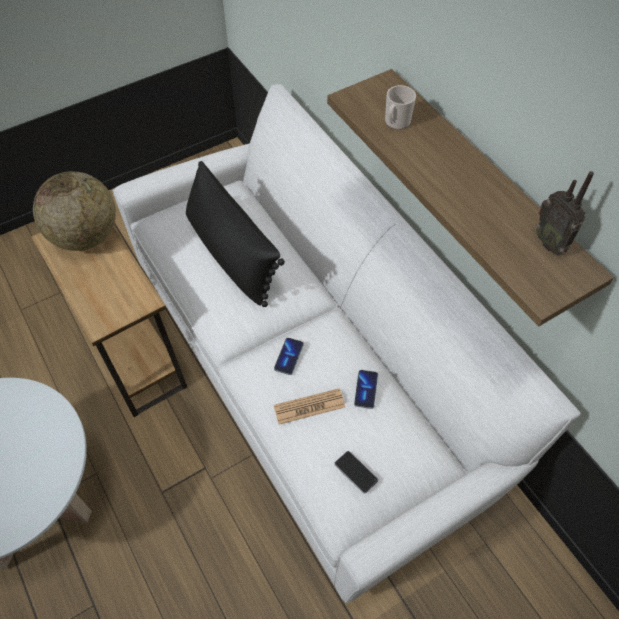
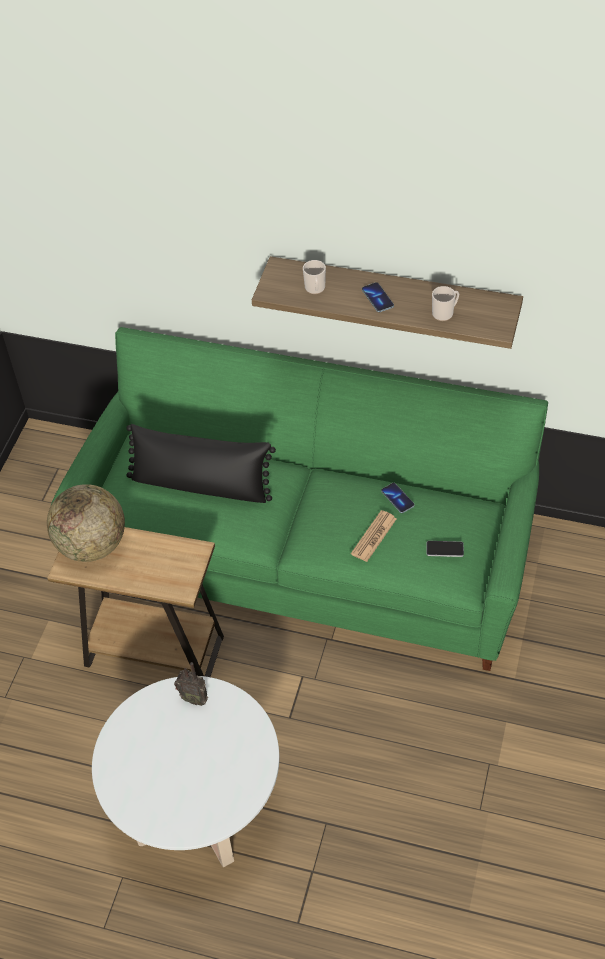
camera: 40 degrees left, 5 degrees down
(289, 357) = (324, 518): phone -> phone (377, 298)
(309, 374) = (307, 554): white sofa -> green sofa
(500, 233) = (445, 313): none -> mug
(550, 242) = (475, 299): radio -> radio (194, 698)

